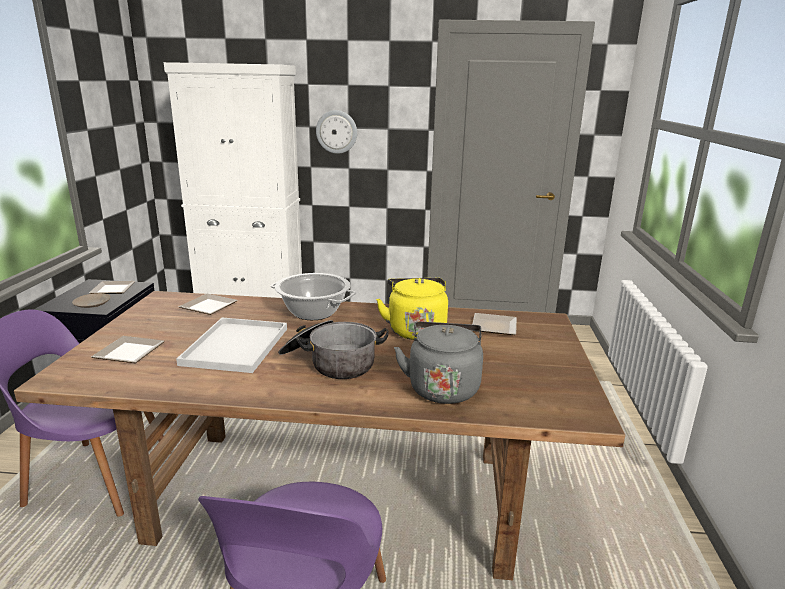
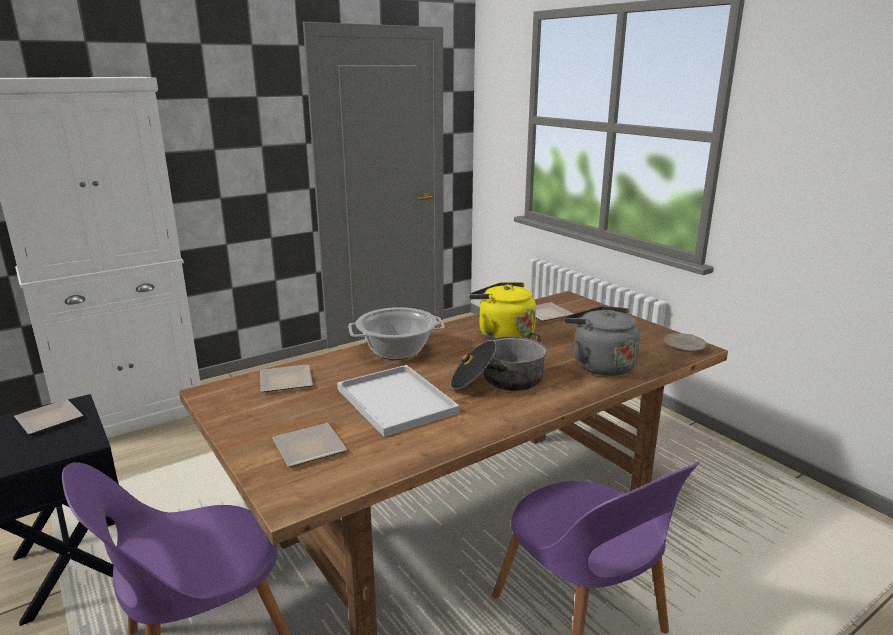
camera: 40 degrees left, 0 degrees up
(93, 304) = (61, 443): beige plate -> beige plate (684, 347)
(336, 132) = (201, 156): wall clock -> none

